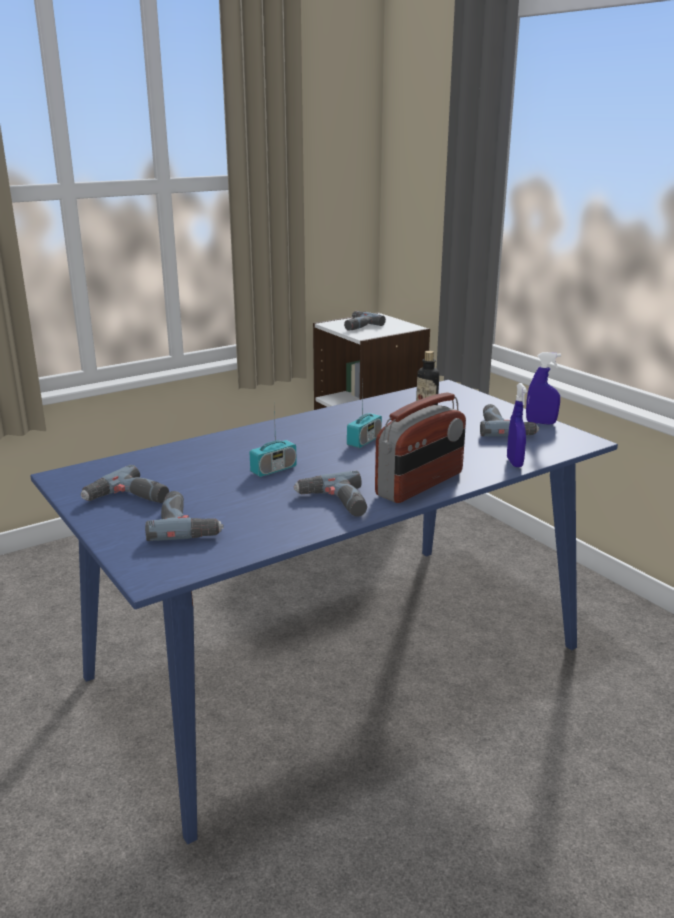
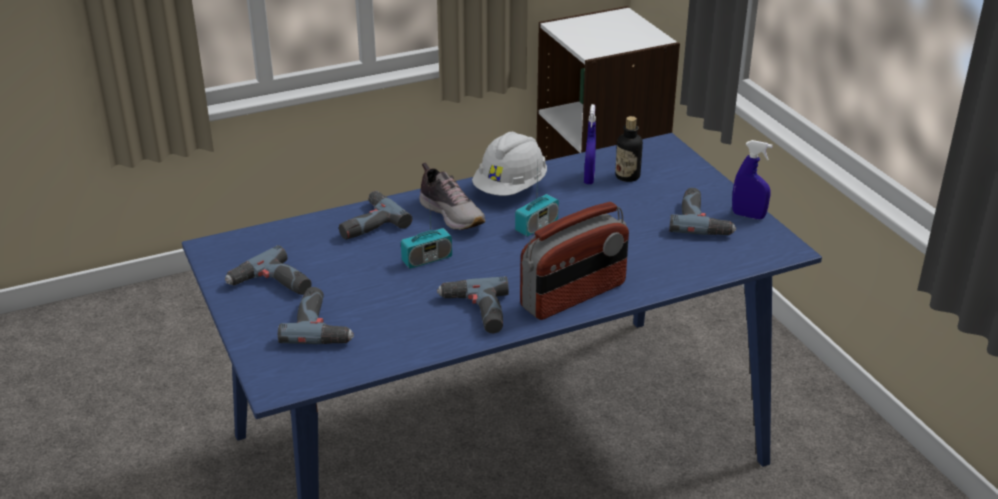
camera: 10 degrees right, 10 degrees up
(285, 438) = (452, 214): none -> shoe
(330, 419) = (510, 188): none -> white hard hat
(356, 325) = (590, 31): power drill -> power drill (367, 223)
(514, 462) = (689, 274): blue spray bottle -> blue spray bottle (589, 178)

